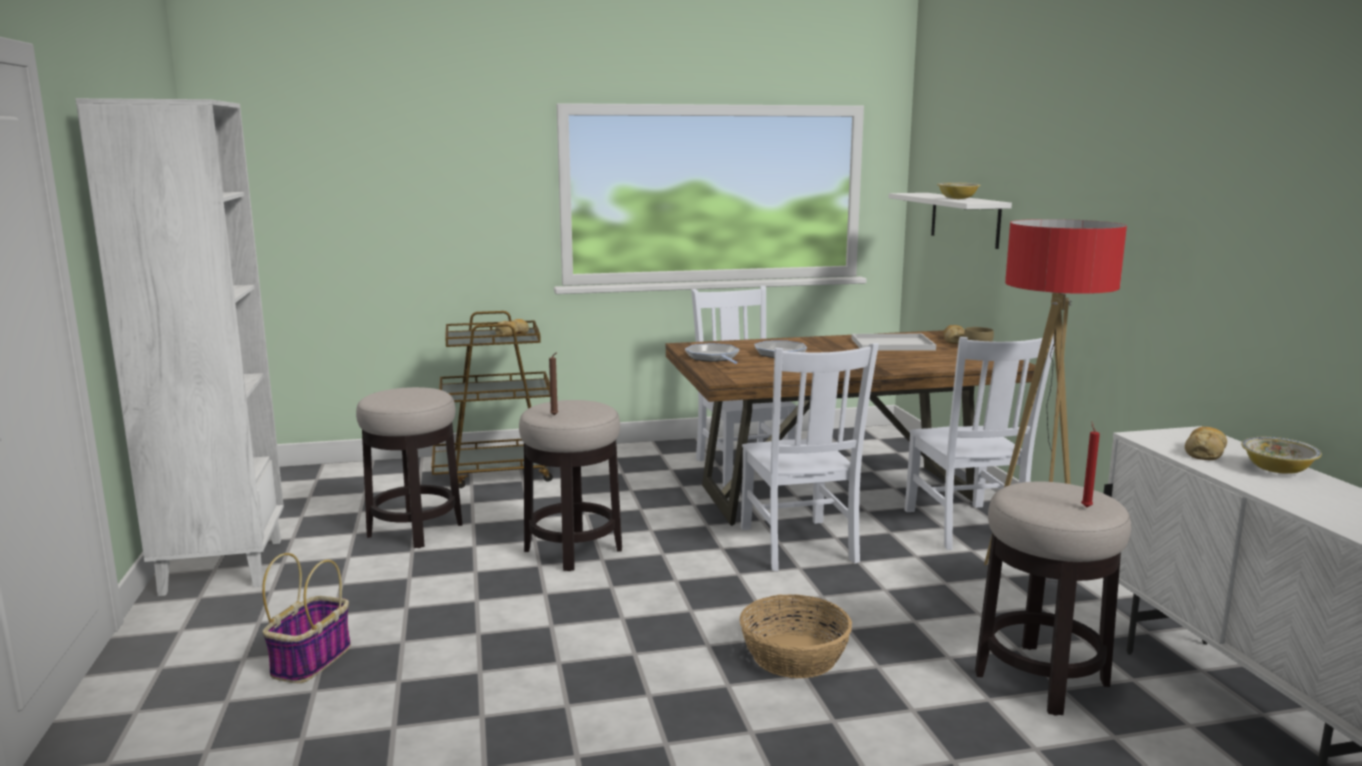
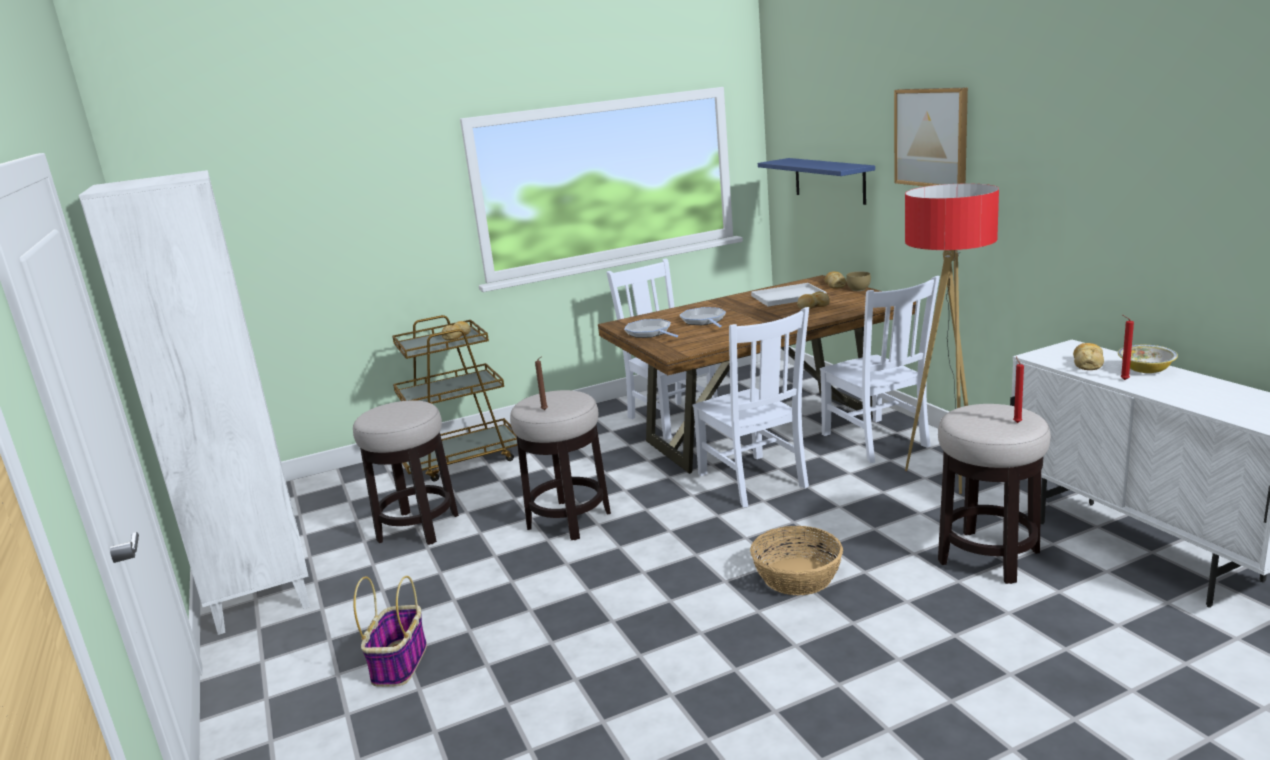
camera: 10 degrees left, 5 degrees up
(912, 356) = (812, 306): none -> bread
(957, 199) = (826, 165): bowl -> none
(965, 219) = (829, 180): white shelf -> blue shelf
(1072, 170) = (931, 137): none -> picture
(1239, 475) = (1123, 380): none -> red candle

